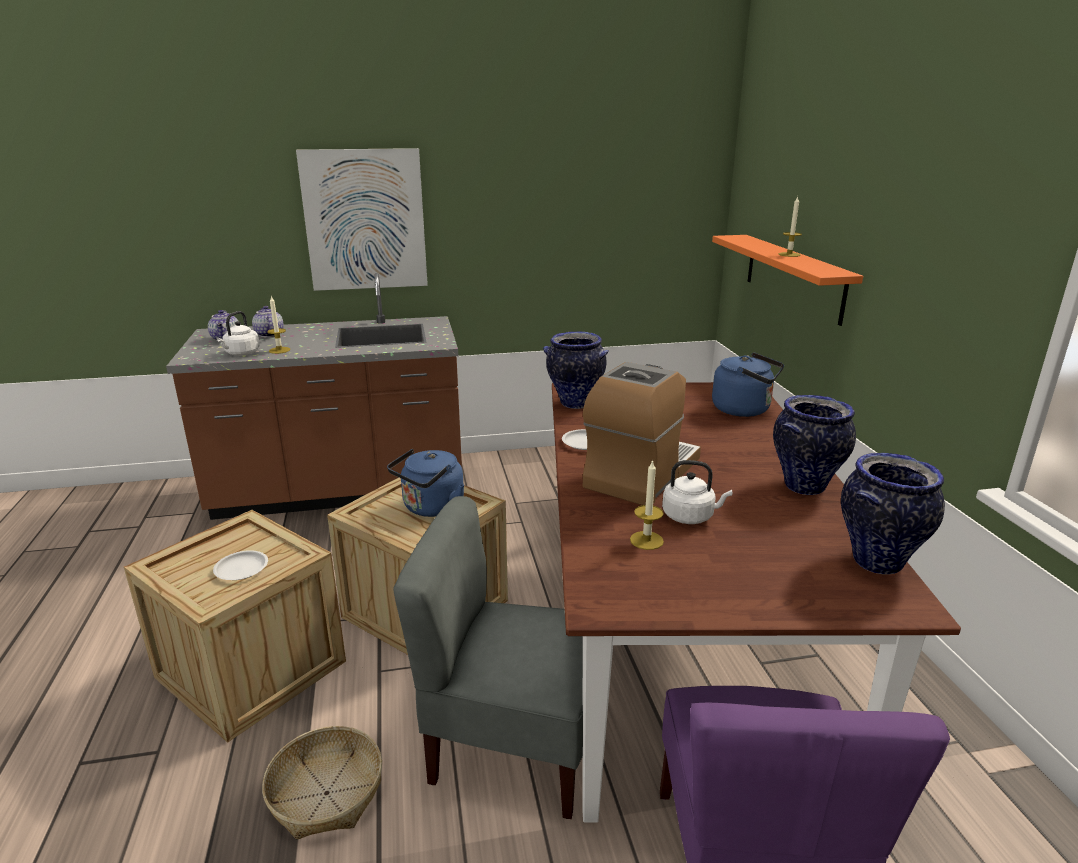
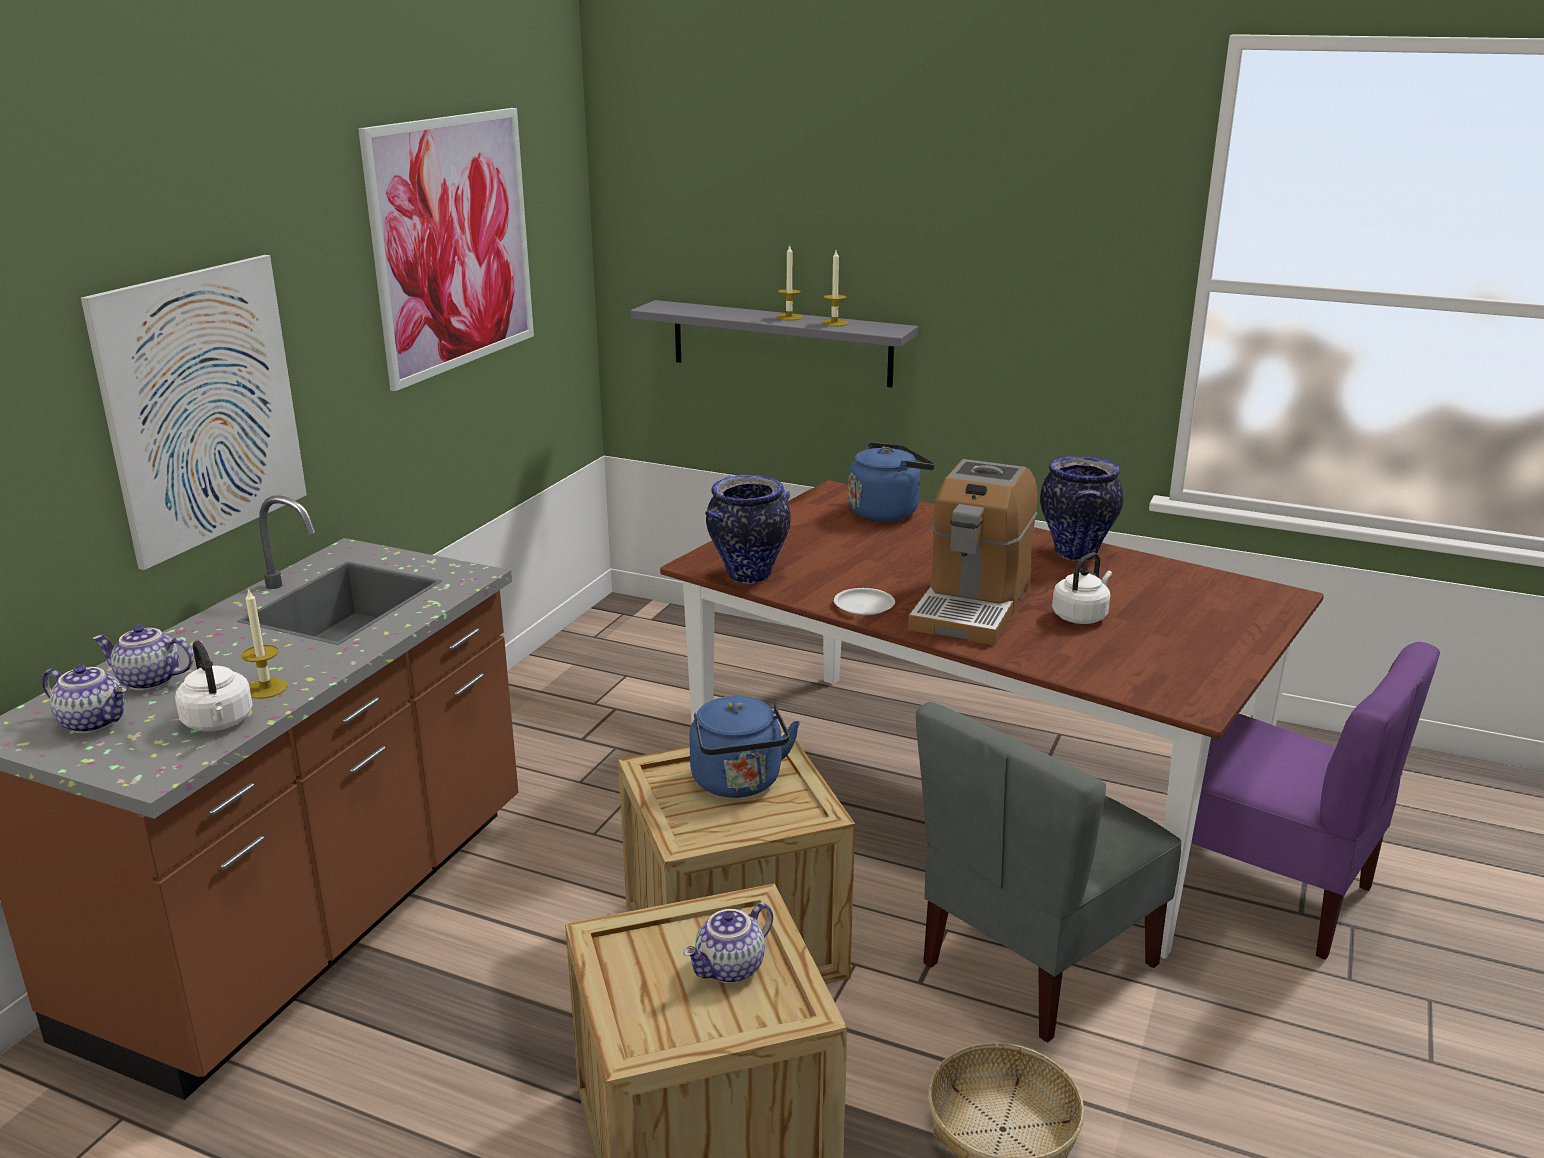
camera: 55 degrees left, 0 degrees up
(241, 569) = (730, 969): white plate -> teapot
(578, 167) = (453, 243): none -> picture
(641, 474) = (972, 605): coffee machine -> coffee machine turned 135 degrees counterclockwise
(646, 540) = (1105, 649): candle -> candle (834, 323)
(793, 277) = (781, 343): orange shelf -> grey shelf
(878, 561) = (1220, 580): vase -> none

